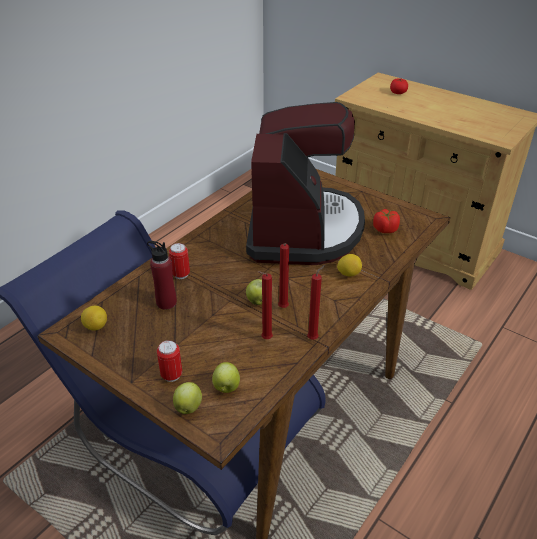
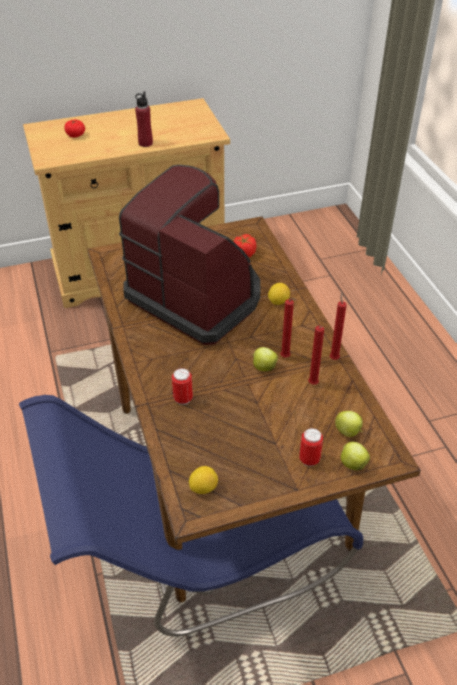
camera: 55 degrees left, 5 degrees up
(166, 302) = (213, 425): red bottle -> red bottle (145, 143)

